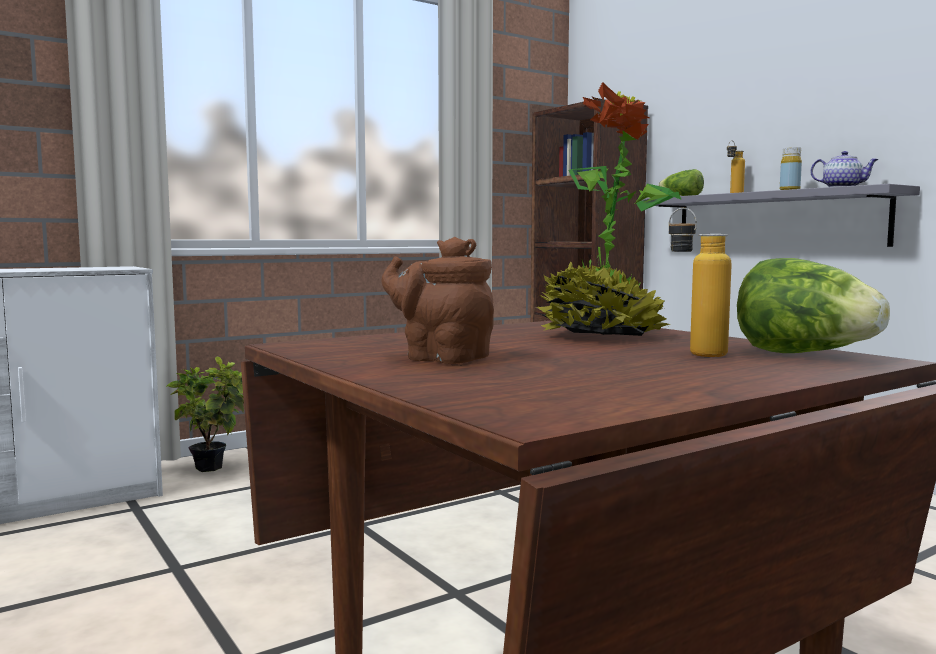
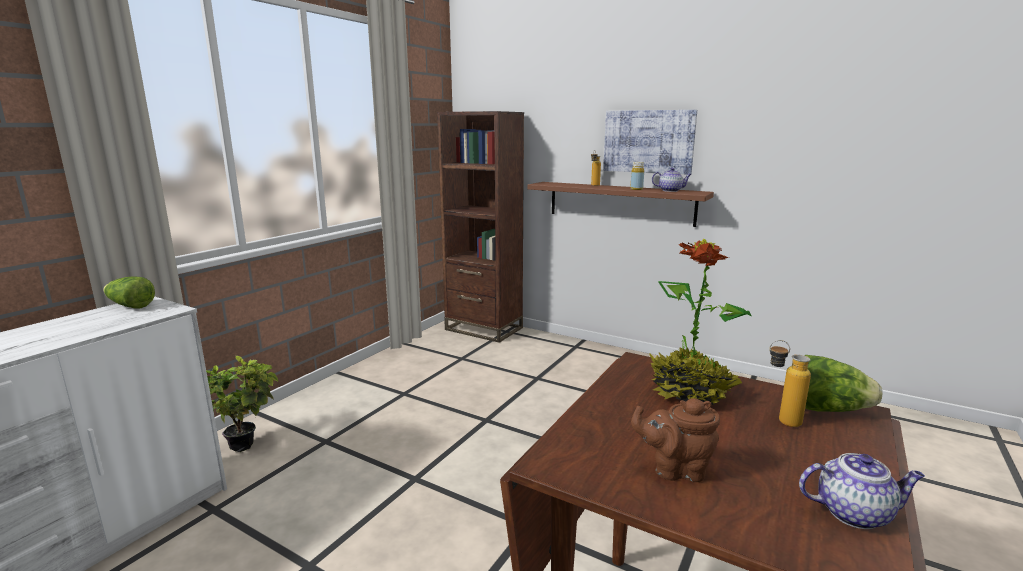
camera: 25 degrees left, 10 degrees up
(632, 394) = (854, 513): none -> teapot
(681, 196) = (556, 184): lettuce -> lettuce (130, 306)
(775, 220) = (620, 203): grey shelf -> brown shelf
(815, 121) = (648, 141): none -> picture

